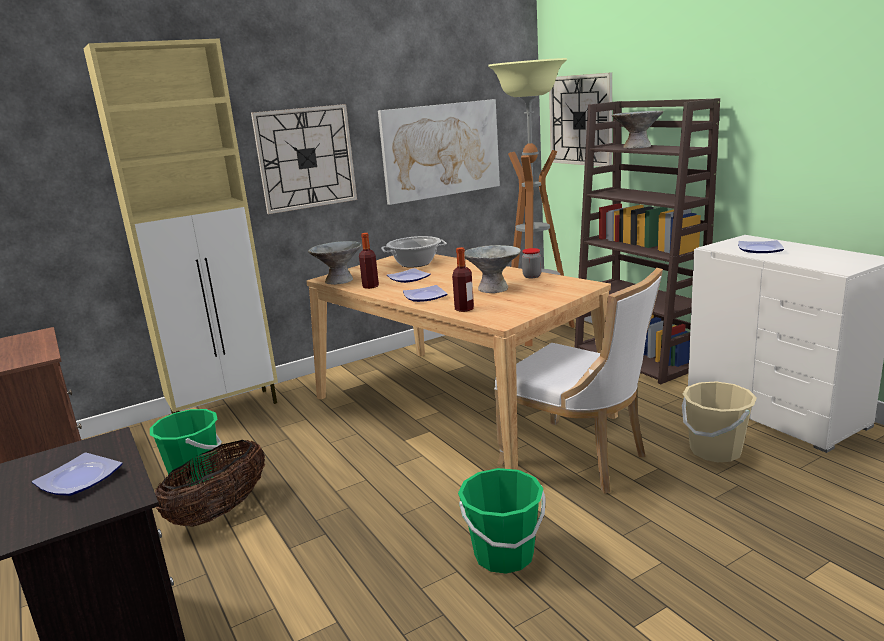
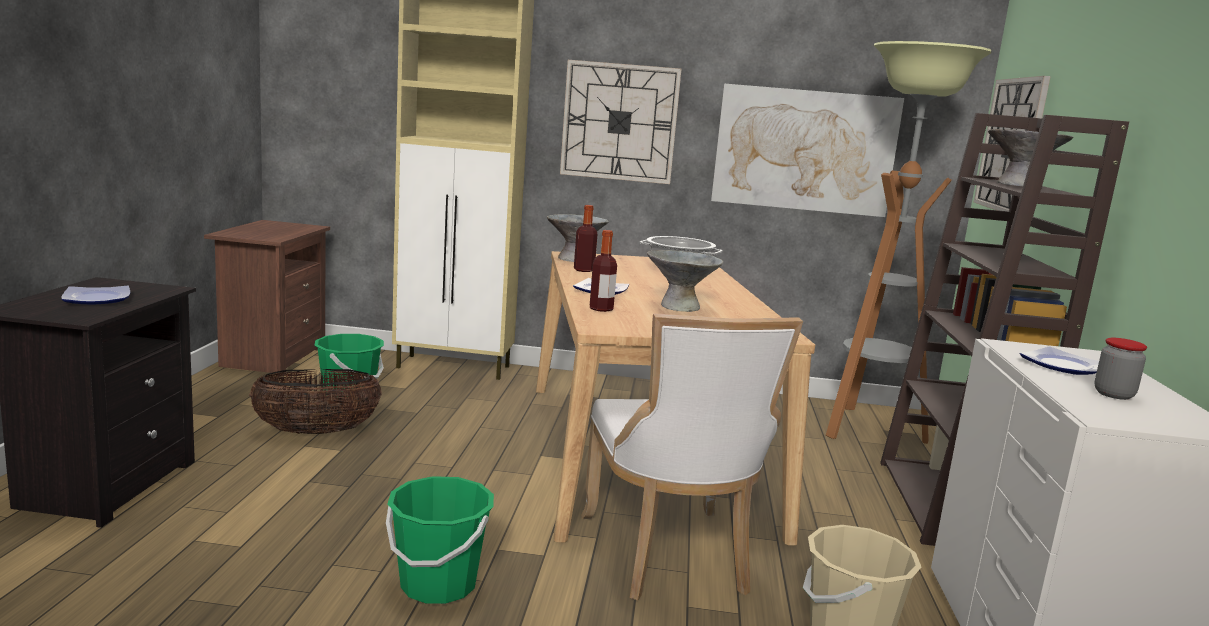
camera: 35 degrees right, 5 degrees down
(408, 278) = (633, 276): plate -> none
(532, 276) = (752, 312): jar -> jar (1113, 394)

